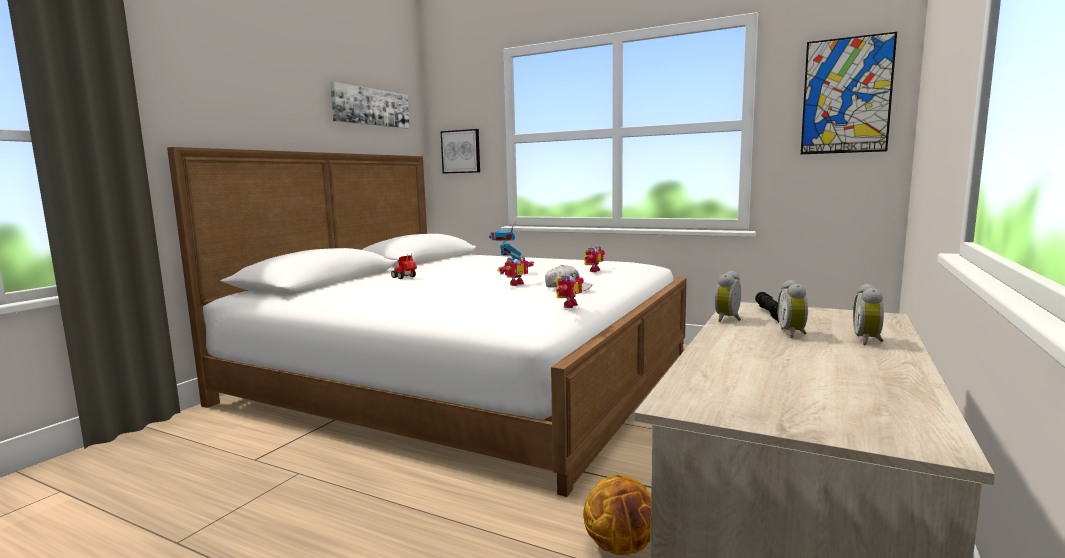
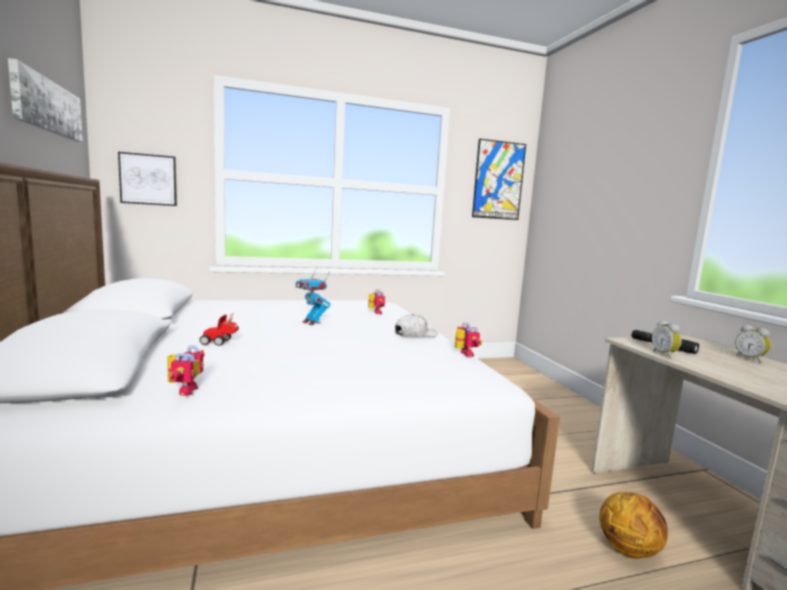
camera: 45 degrees left, 0 degrees up
(514, 284) = (361, 336): toy robot -> toy robot (183, 390)
(793, 334) = (719, 360): alarm clock -> none

